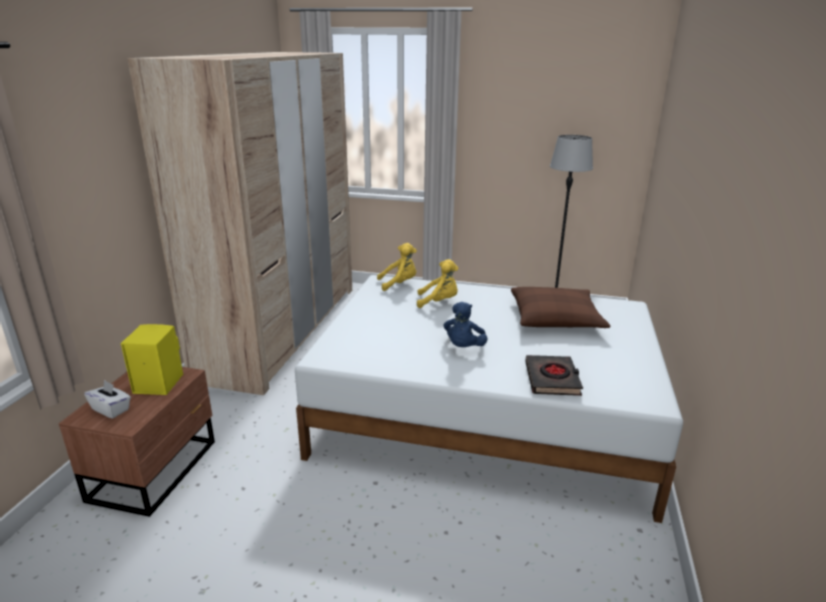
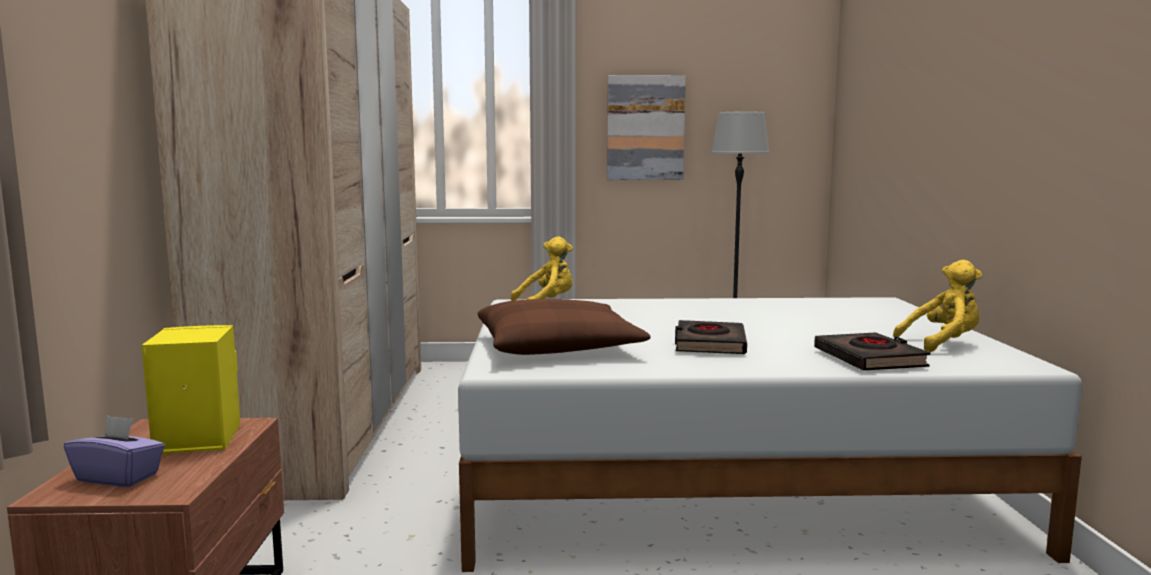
camera: 15 degrees left, 15 degrees down
(111, 409) = (119, 477): white tissue box -> purple tissue box
(439, 302) = (625, 313): yellow plush toy -> yellow plush toy (942, 344)
(463, 347) = (709, 344): blue plush toy -> black book
(508, 140) = (645, 128): none -> picture
(555, 318) = (803, 315): brown pillow -> brown pillow (558, 347)

